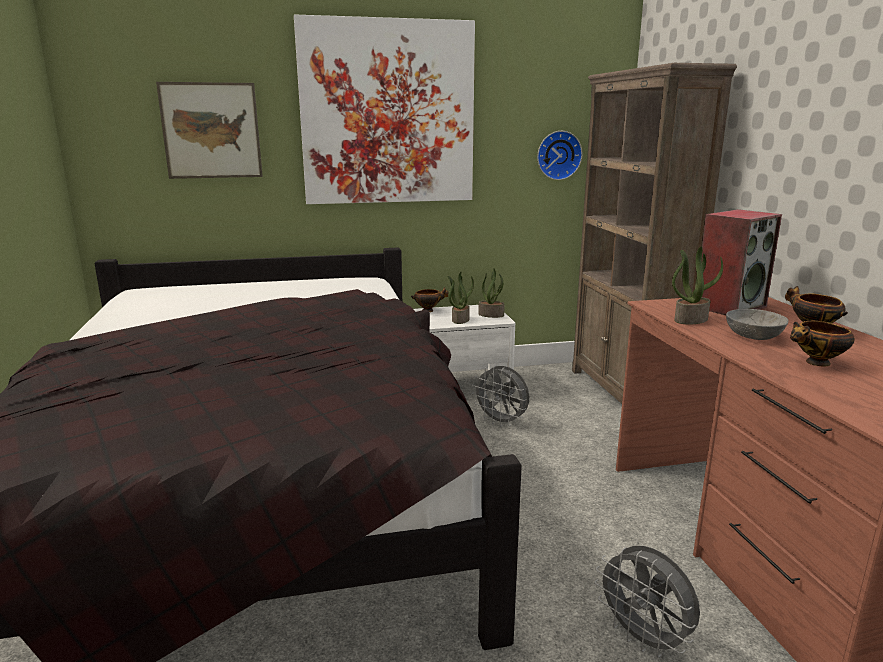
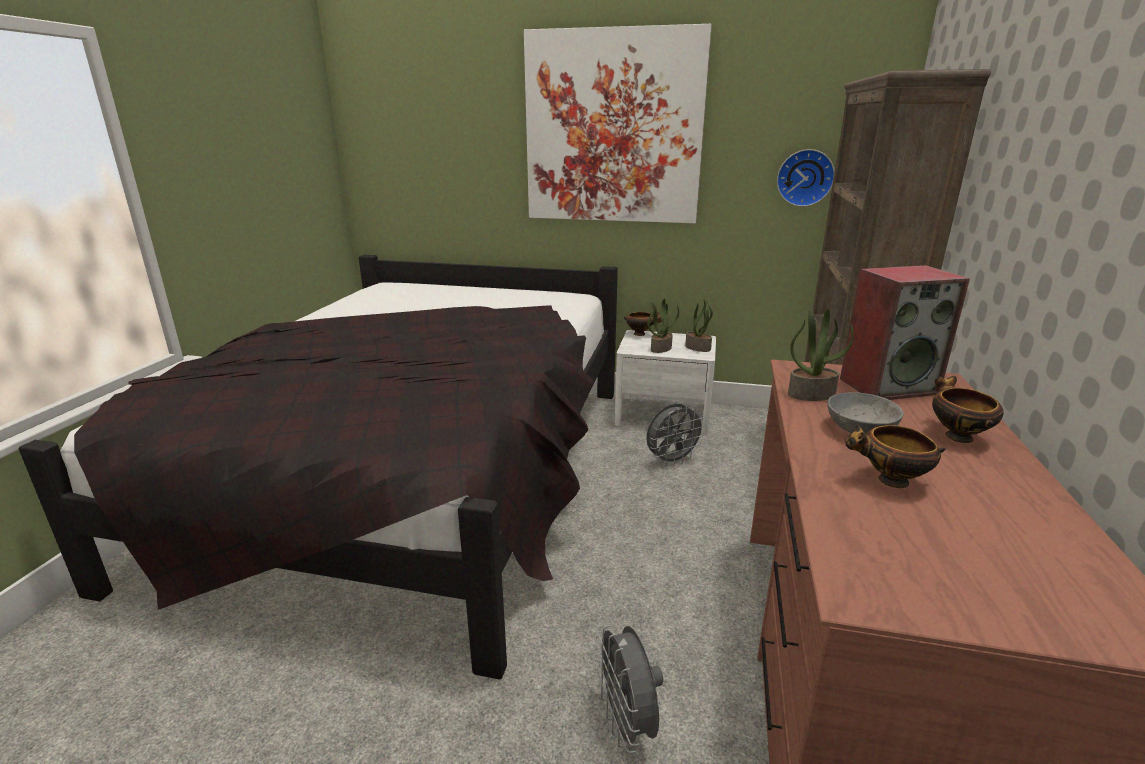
camera: 25 degrees right, 5 degrees up
(211, 131) = (452, 144): picture -> none
(501, 422) = (672, 460): grey fan -> grey fan turned 90 degrees counterclockwise

